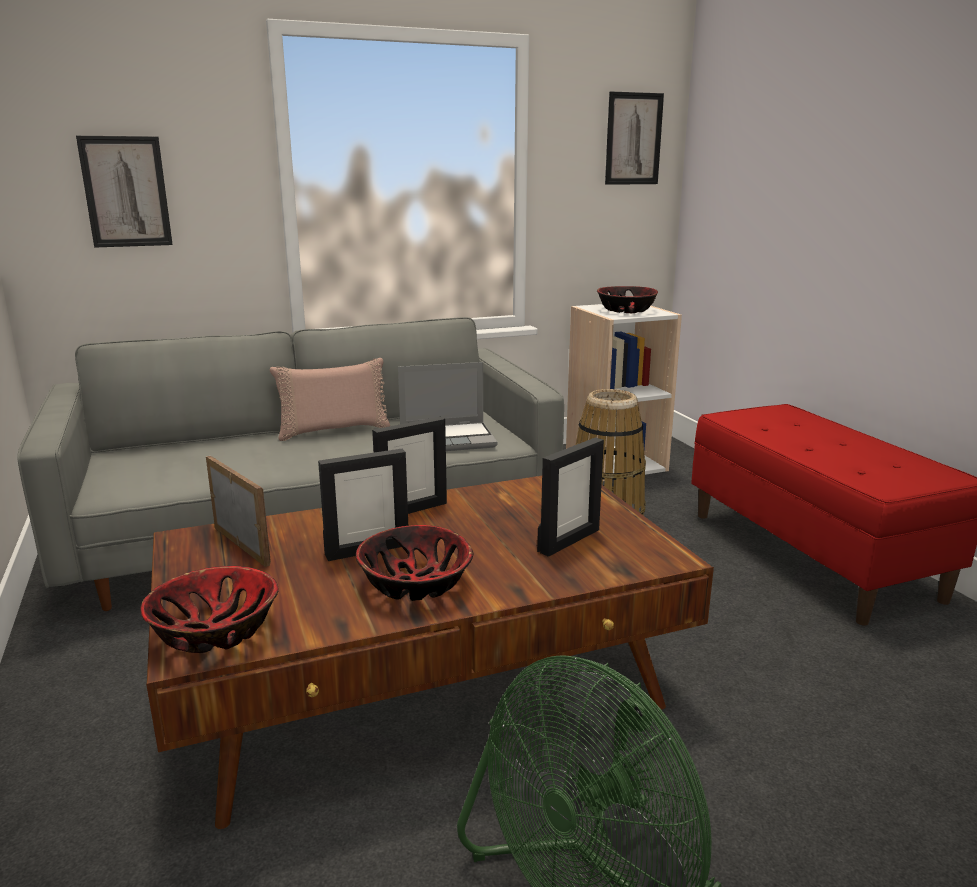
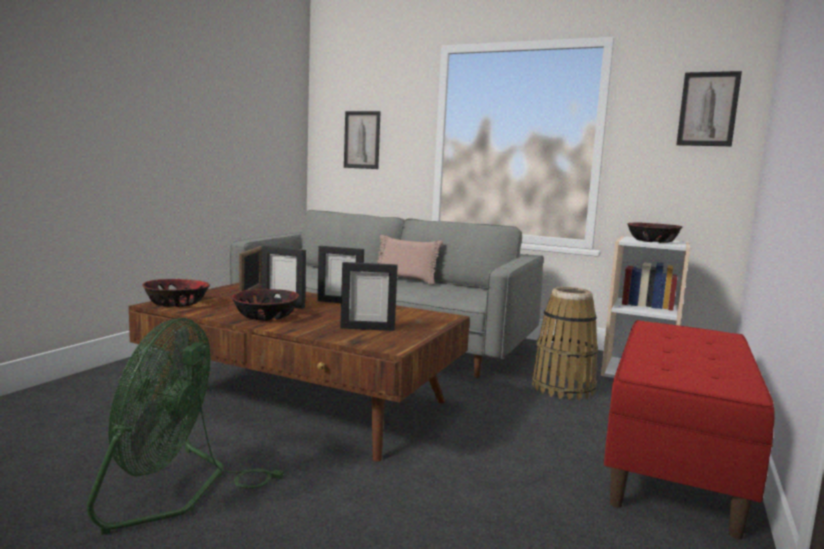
camera: 45 degrees right, 10 degrees down
(448, 439) = (446, 294): laptop -> none

